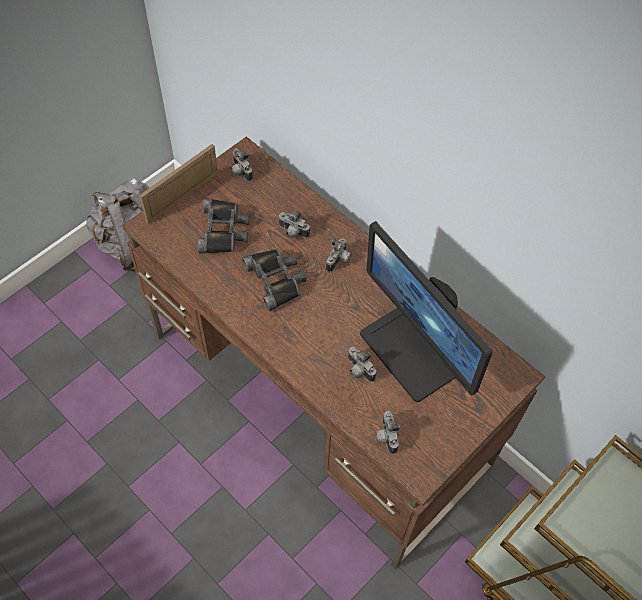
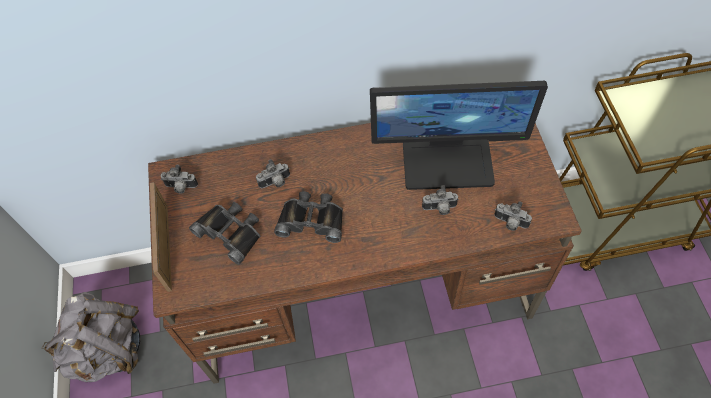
camera: 50 degrees left, 0 degrees up
(339, 261) = (329, 165): camera -> none

